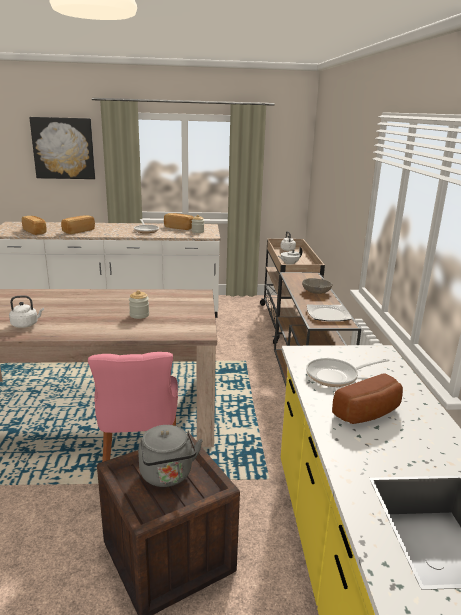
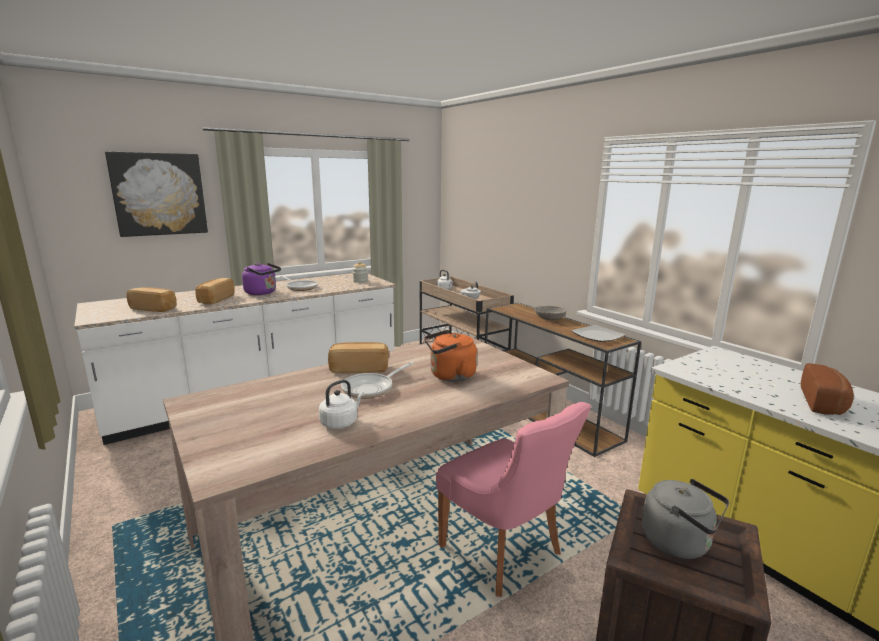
camera: 30 degrees left, 5 degrees down
(114, 231) = (262, 293): none -> purple kettle
(139, 315) = (449, 376): jar -> orange kettle
(179, 227) = (332, 280): bread -> bread (359, 368)
(336, 376) = (741, 381): frying pan -> frying pan (371, 388)

